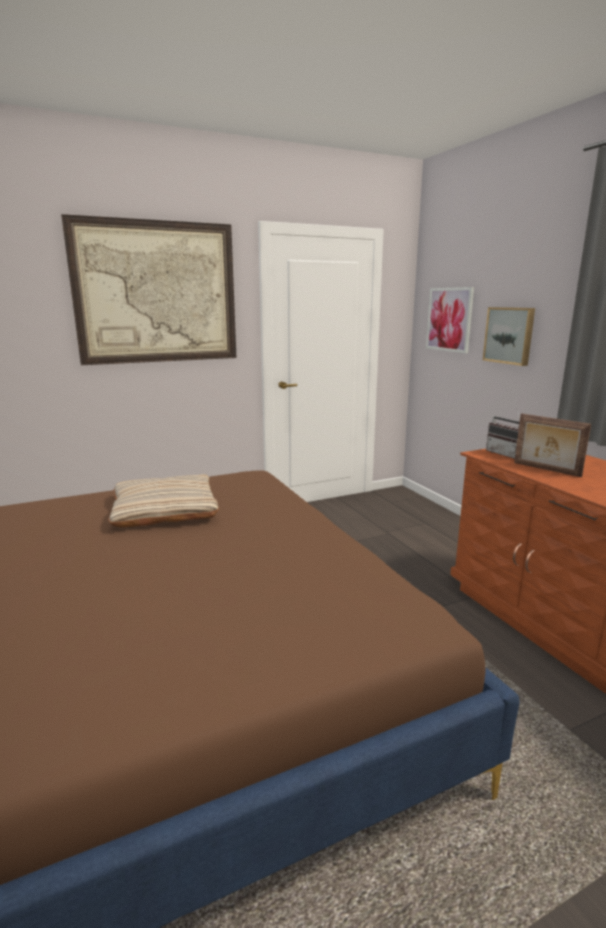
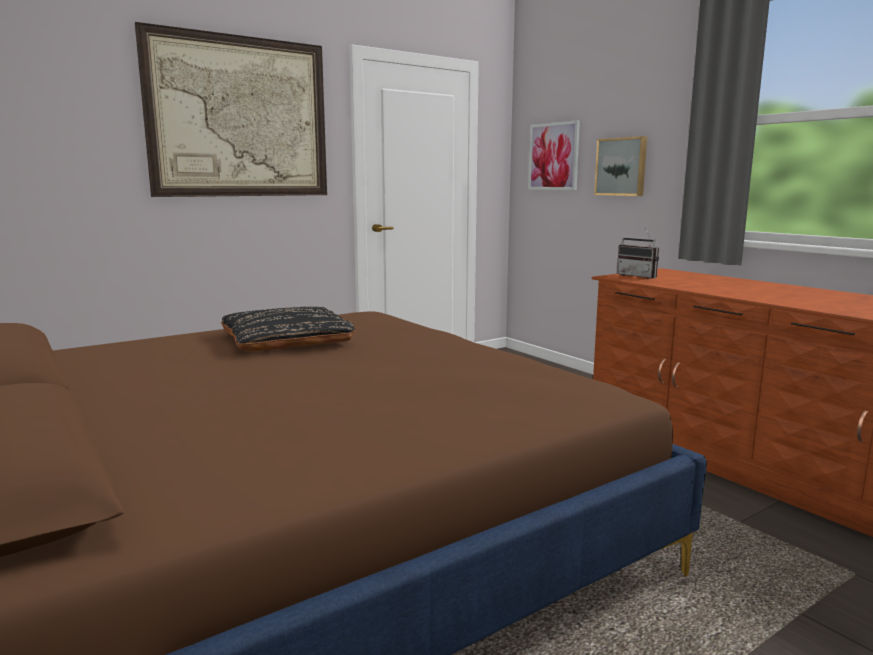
camera: 10 degrees left, 5 degrees down
(164, 508) = (286, 339): beige pillow -> black pillow
(546, 470) = (682, 283): picture frame -> none

